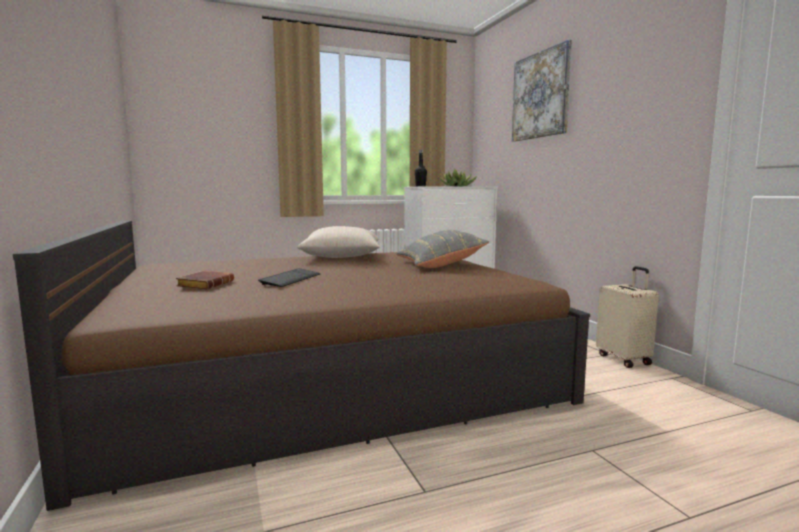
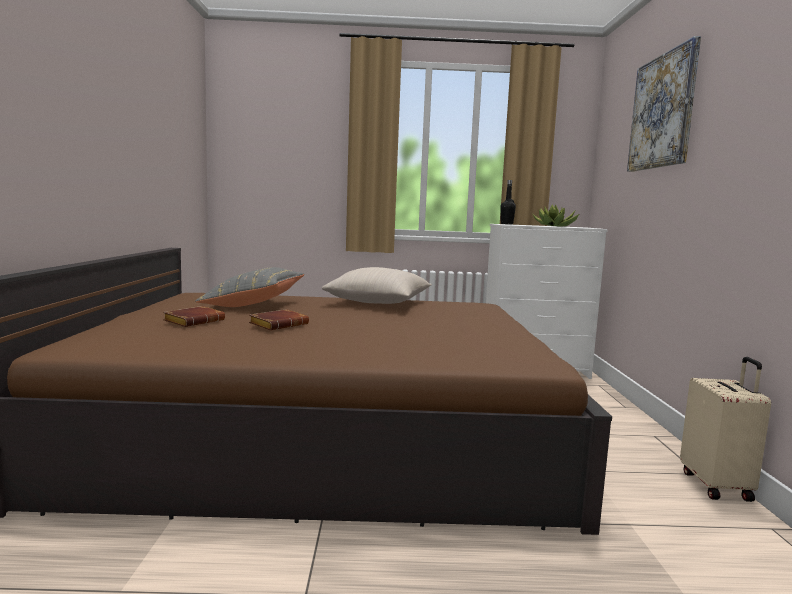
camera: 20 degrees right, 0 degrees up
(291, 279) = (279, 324): keyboard -> brown book
(440, 265) = (471, 324): grey pillow -> grey pillow (253, 304)

